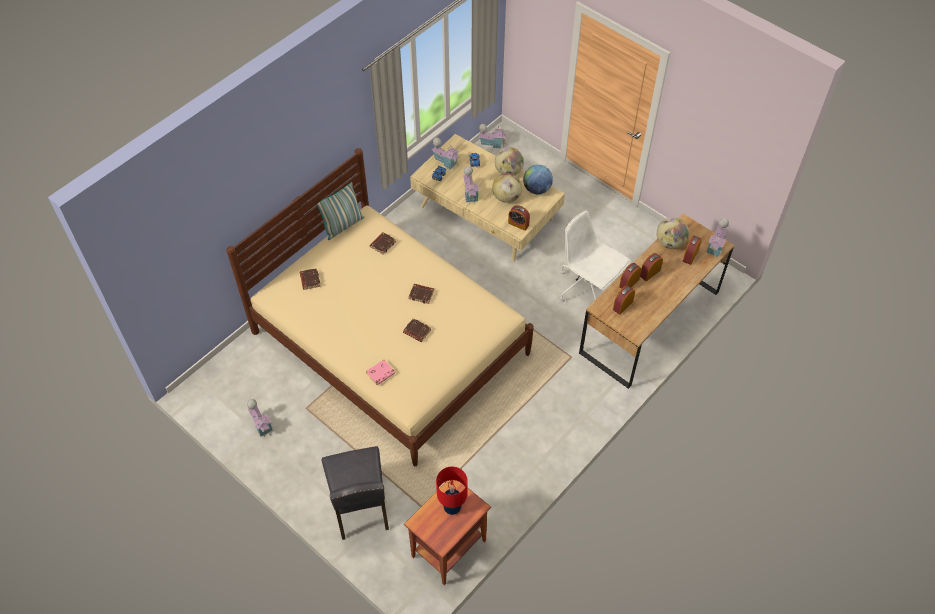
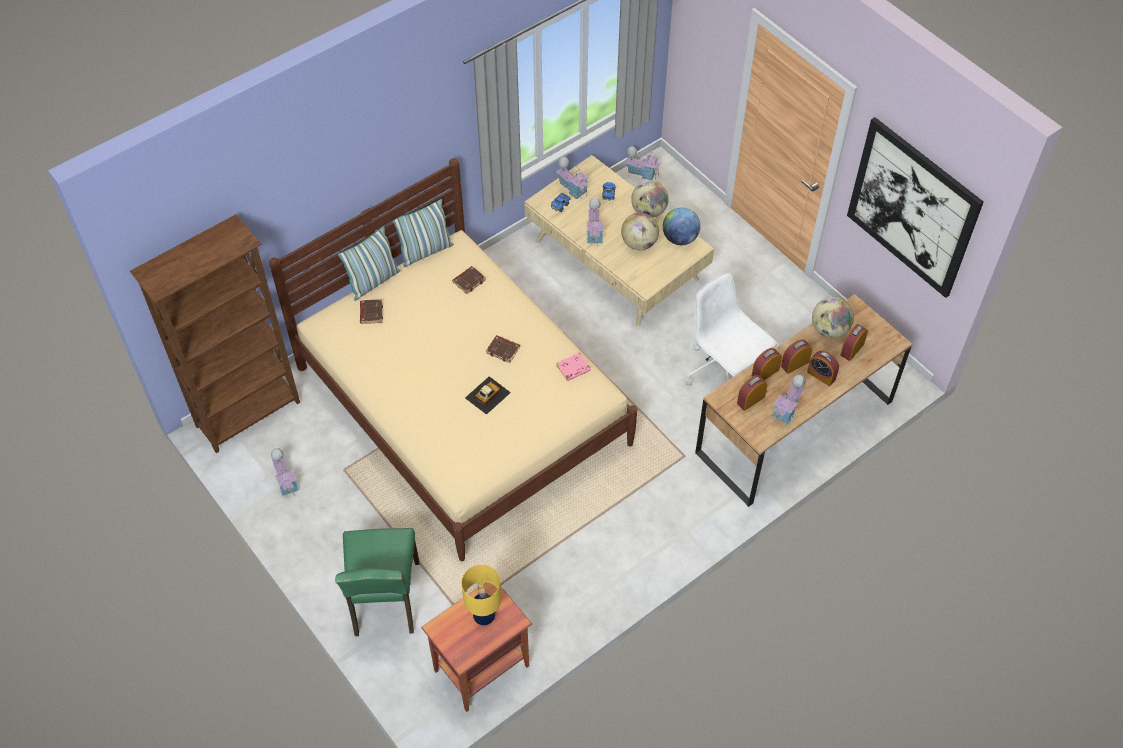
camera: 10 degrees right, 0 degrees up
(220, 375) = (249, 414): none -> brown bookcase
(306, 255) = (373, 281): none -> pillow
(360, 507) = (384, 600): grey chair -> green chair
(380, 374) = (432, 440): pink book -> pink book (573, 369)
(416, 331) = (487, 395): brown book -> toy car
(452, 507) = (484, 617): red table lamp -> yellow table lamp
(518, 224) = (647, 279): alarm clock -> alarm clock (821, 375)
(715, 247) = (887, 343): toy house -> toy house (787, 410)
(722, 140) = (912, 207): none -> picture

